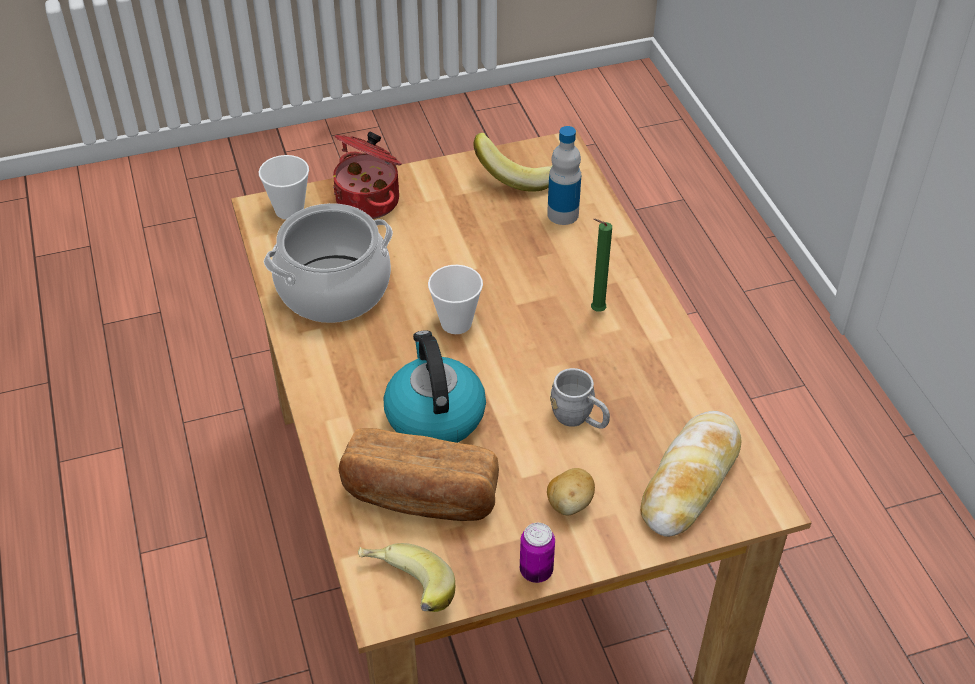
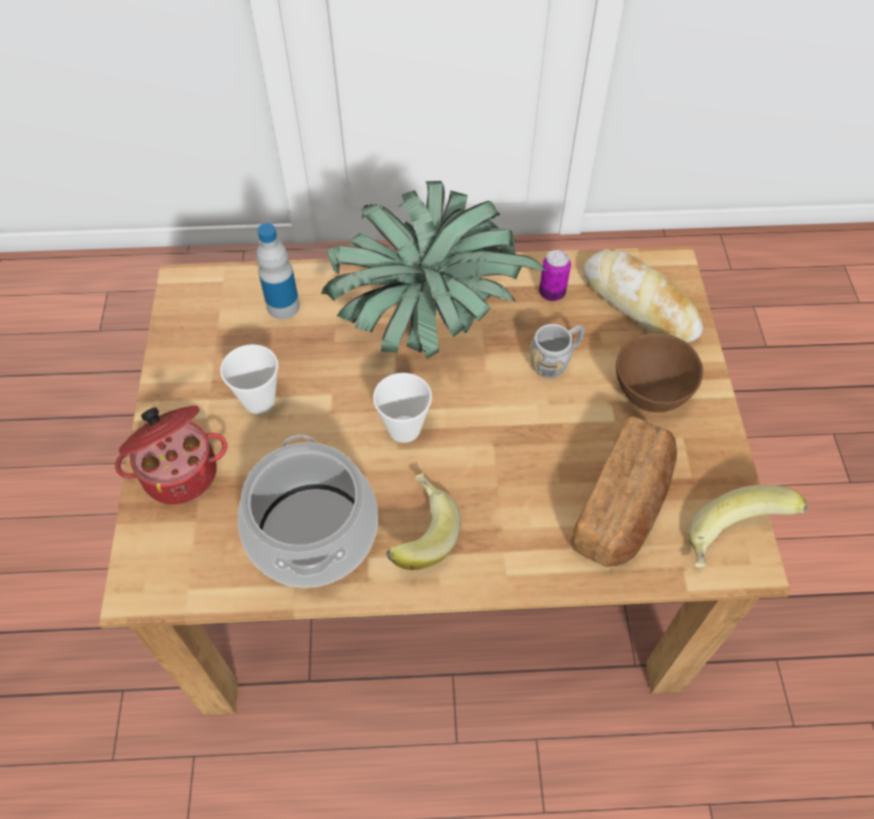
camera: 75 degrees left, 10 degrees up
(289, 210) = (156, 559): cup -> cup (259, 400)
(434, 414) = (522, 474): kettle -> none
(521, 175) = (208, 325): banana -> banana (417, 532)
(536, 571) = (720, 434): can -> can (552, 293)
(570, 504) = (651, 392): potato -> brown bowl
(595, 311) = (426, 315): green candle -> potted plant

